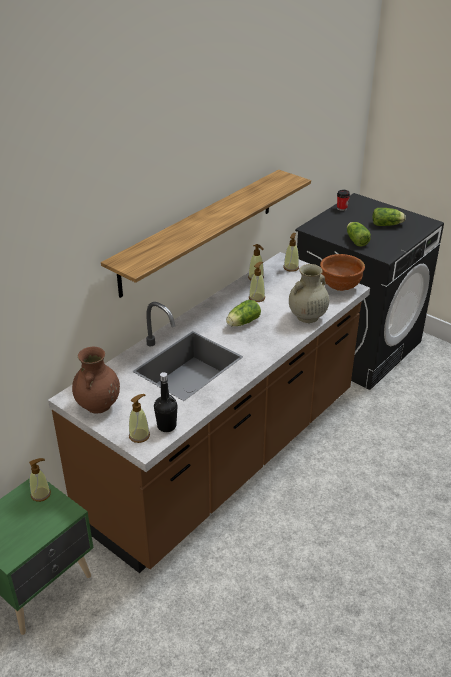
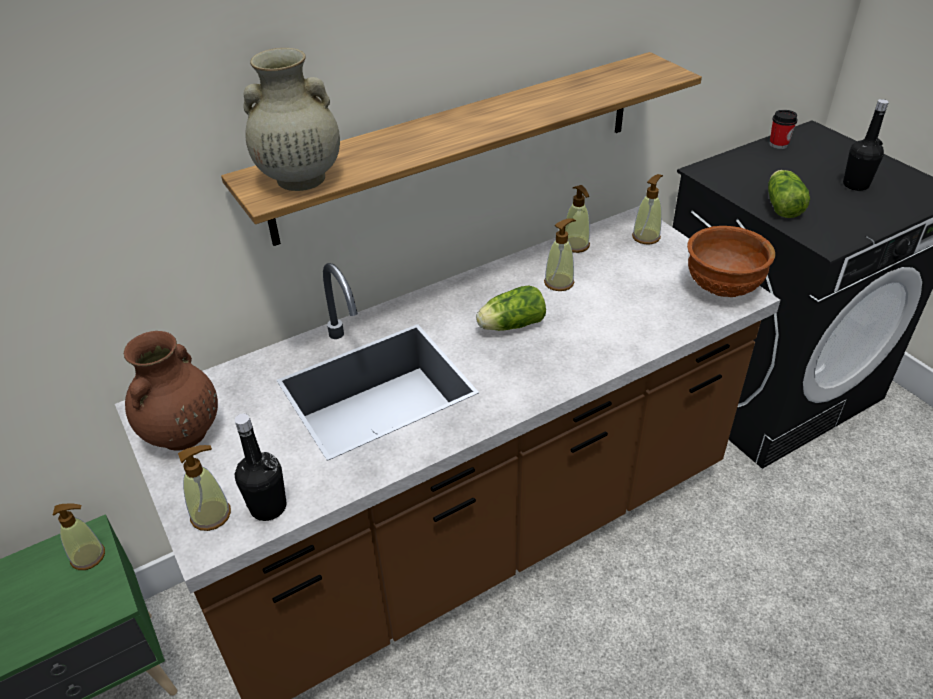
camera: 20 degrees right, 5 degrees up
(307, 317) = (633, 337): beige vase -> beige vase (299, 179)
(387, 225) = (855, 185): lettuce -> black bottle

